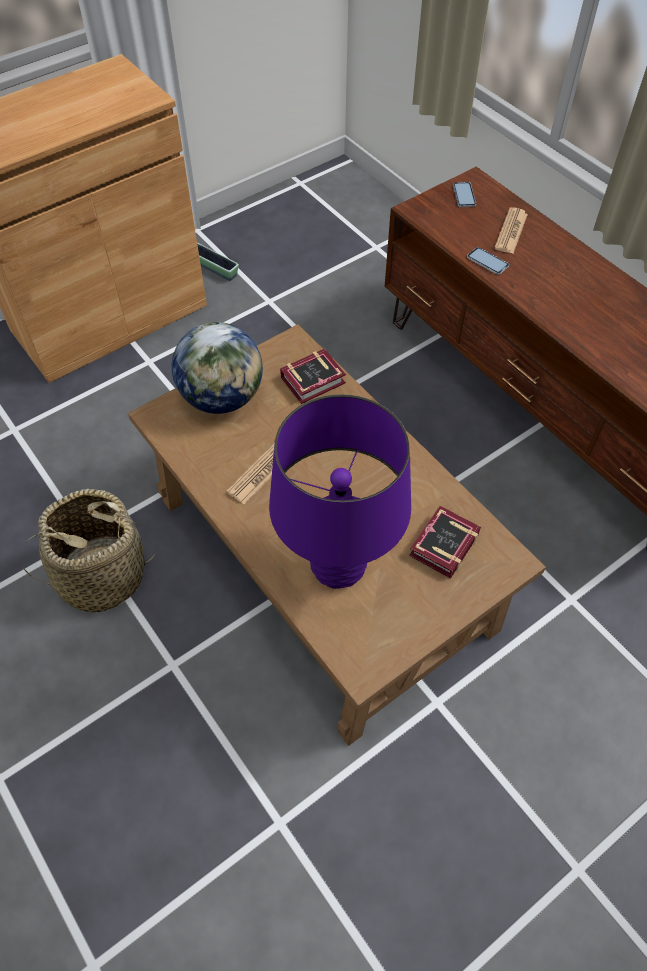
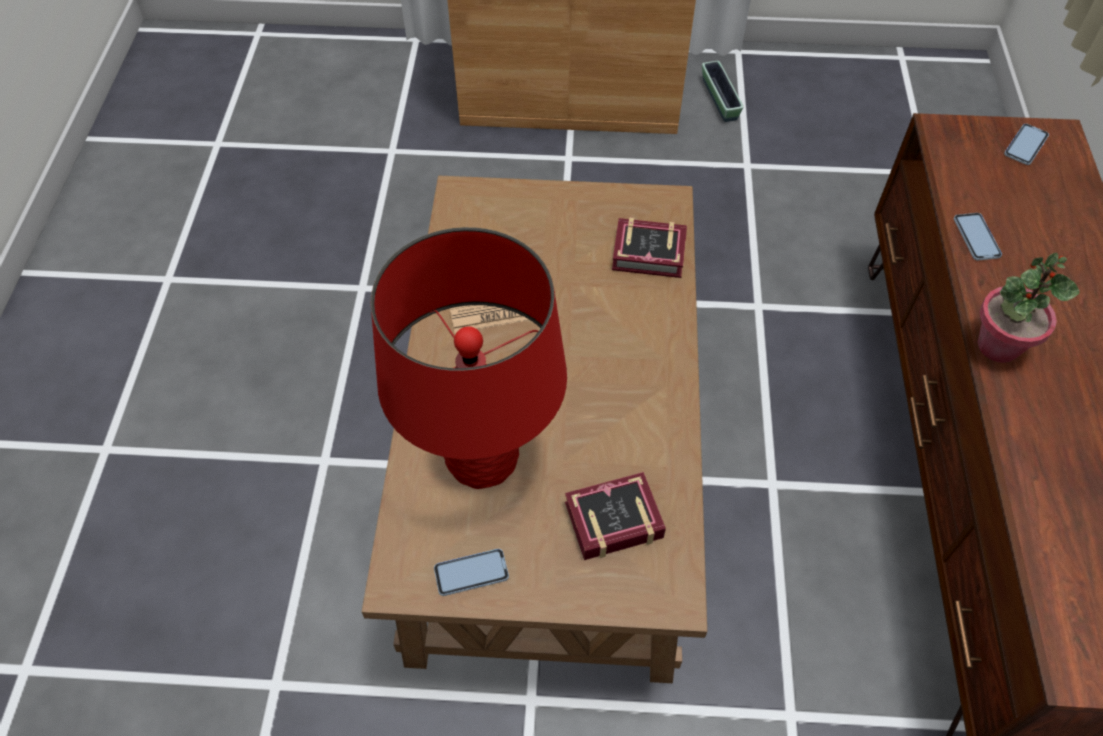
camera: 40 degrees right, 0 degrees up
(101, 575) = (342, 332): basket -> none
(222, 398) = (539, 215): globe -> none
(338, 566) = (482, 460): purple table lamp -> red table lamp
(397, 633) = (471, 573): none -> phone
(511, 231) = (1047, 219): newspaper -> none
(550, 314) = (998, 345): none -> potted plant

